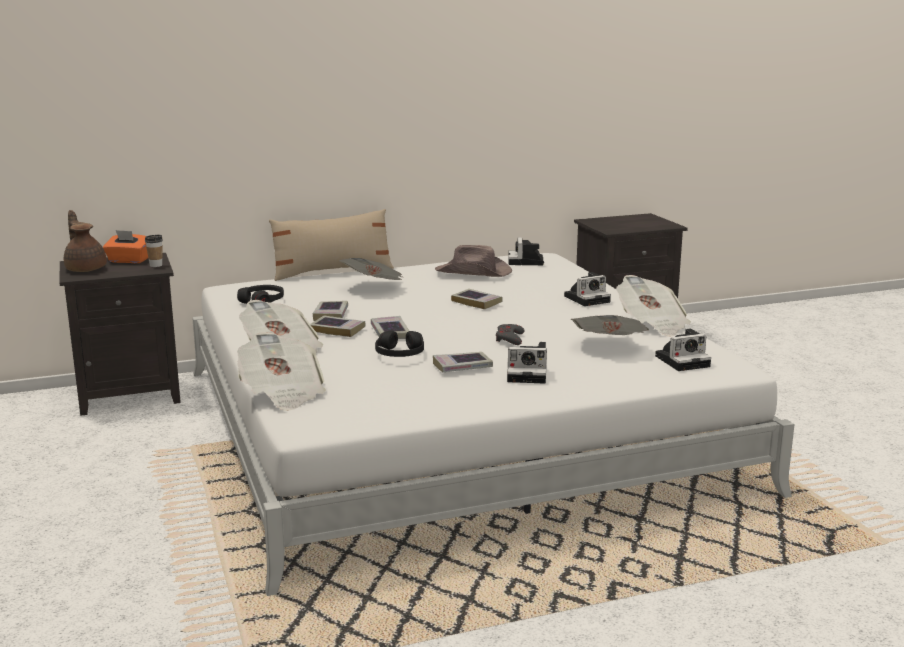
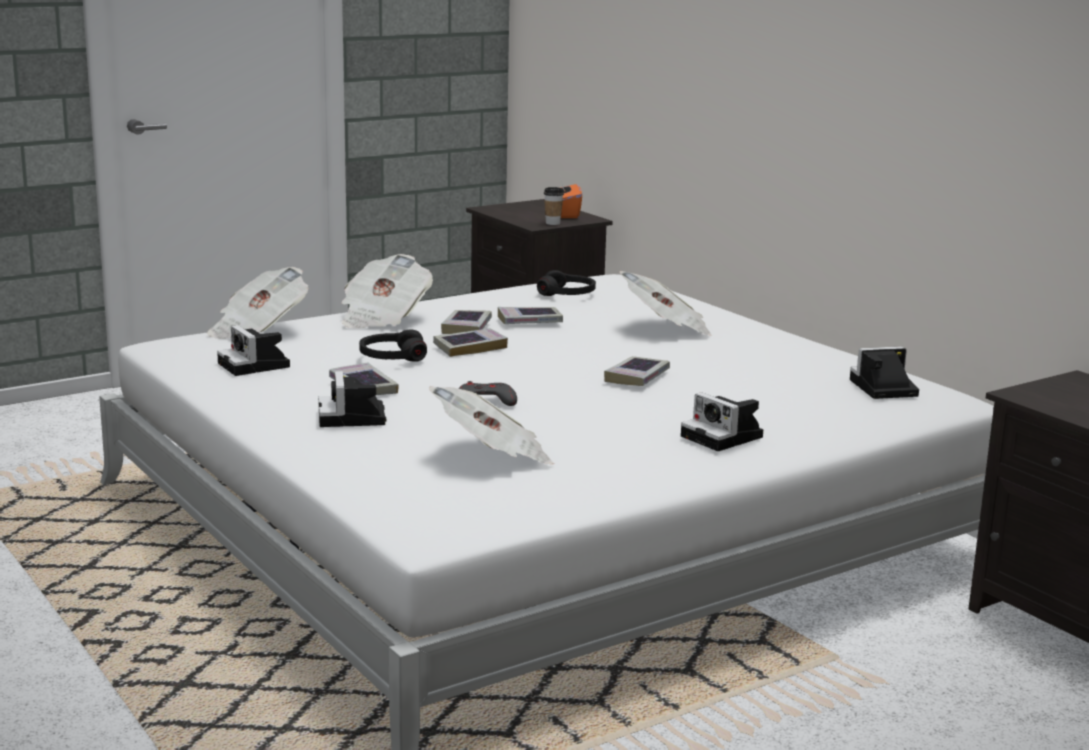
camera: 75 degrees right, 0 degrees up
(86, 269) = (520, 207): brown teapot -> none
(332, 272) = (725, 308): beige pillow -> none
(474, 272) = (780, 364): brown hat -> none
(652, 325) = (617, 480): newspaper -> none
(683, 361) = (445, 500): camera -> camera (256, 366)

